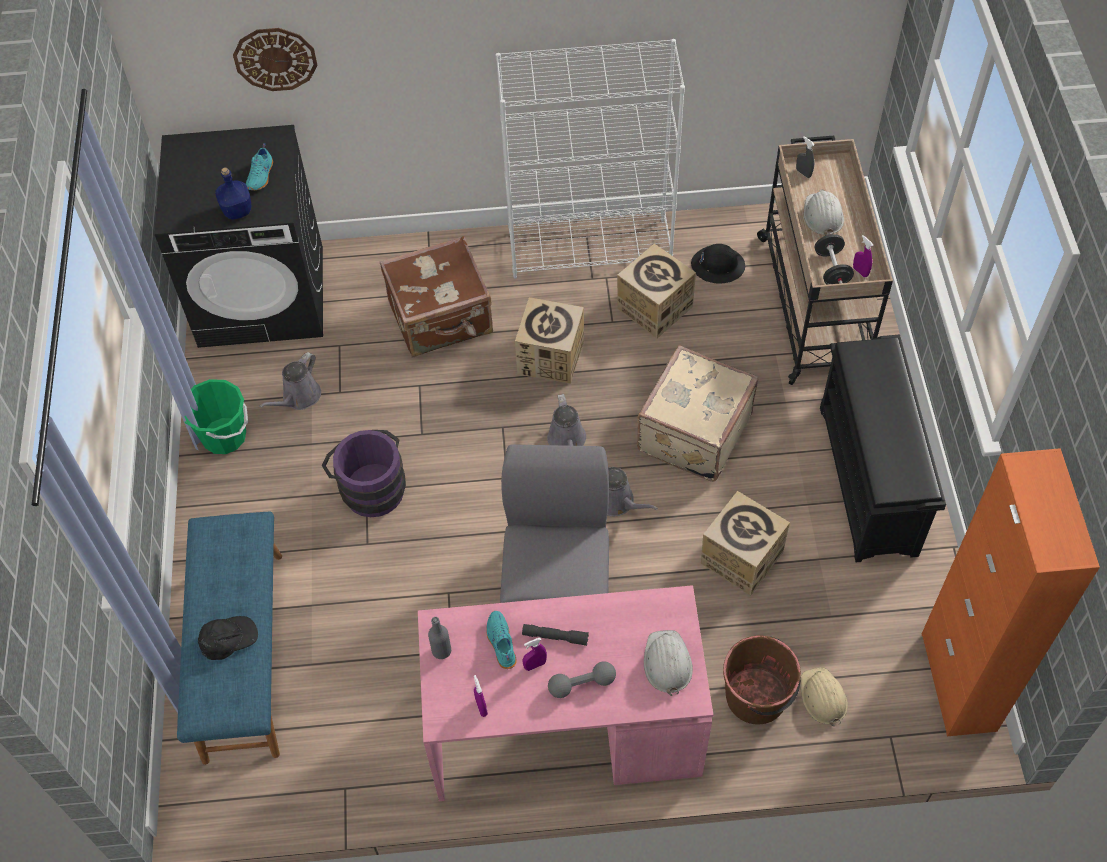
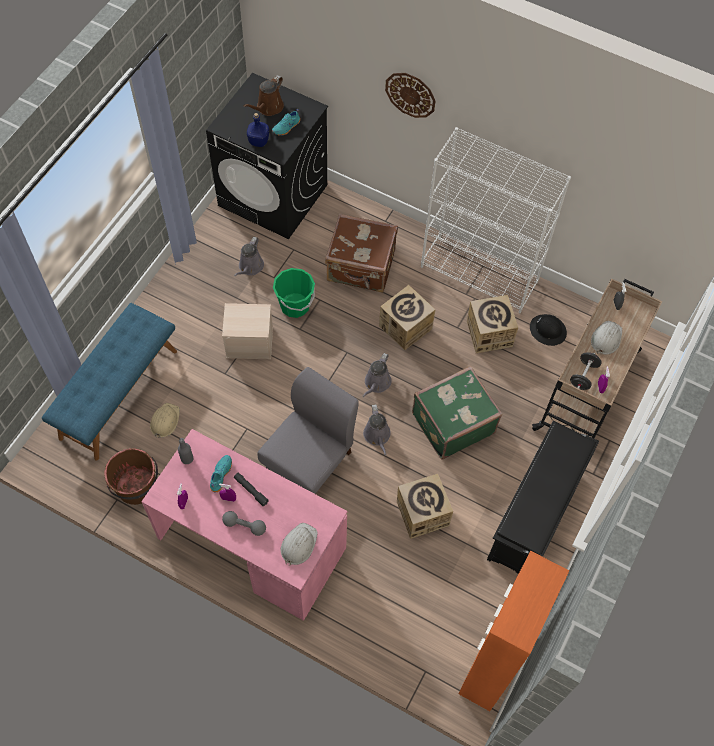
camera: 30 degrees right, 5 degrees up
(217, 166) = (268, 108): none -> brown watering can
(224, 436) = (195, 266): green bucket -> green bucket (295, 305)
(228, 638) = (101, 381): black cap -> none
(275, 58) = (327, 62): wall clock -> wall clock (410, 94)
(299, 397) = (250, 267): grey watering can -> grey watering can turned 45 degrees counterclockwise
(370, 486) = (250, 342): purple bucket -> beige storage box
(692, 432) = (452, 422): beige suitcase -> green suitcase
(757, 696) = (368, 598): brown bucket -> brown bucket (137, 487)
(822, 697) = (404, 623): beige hard hat -> beige hard hat (164, 421)

